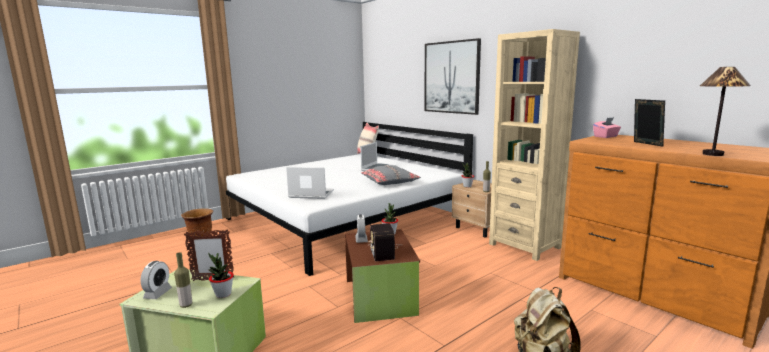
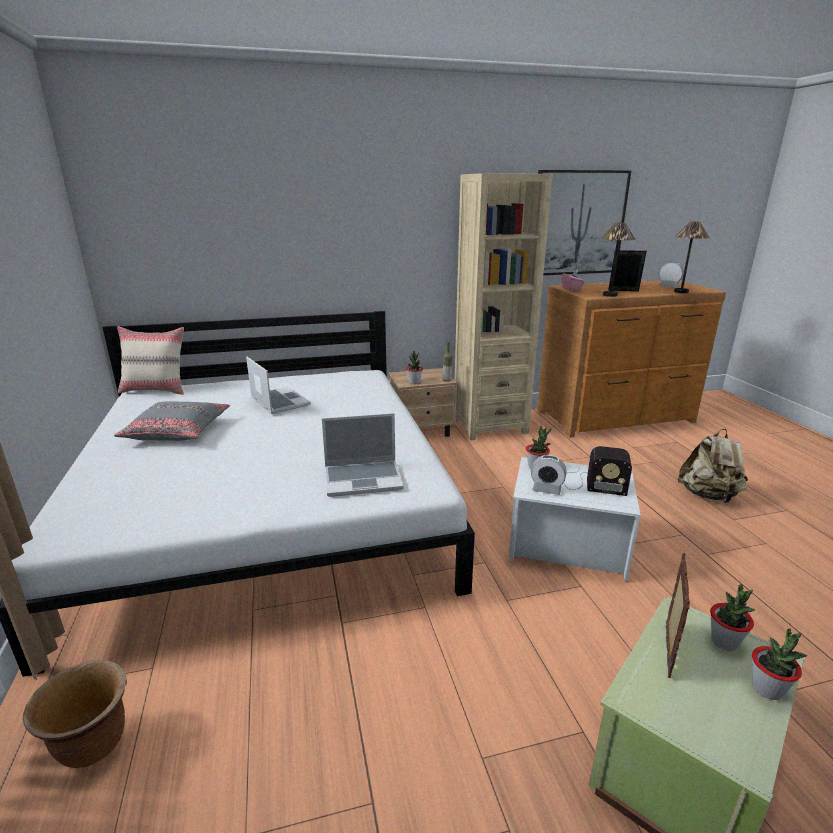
camera: 65 degrees left, 10 degrees up
(158, 293) = (722, 733): alarm clock -> alarm clock (668, 286)
(186, 305) = (767, 689): bottle -> potted plant
(310, 194) = (364, 479): laptop -> laptop turned 135 degrees counterclockwise
(381, 296) = (566, 545): brown storage box -> white storage box
(390, 182) = (366, 411): grey pillow -> grey pillow (177, 431)
(451, 77) = (333, 229): picture -> picture (578, 223)
(608, 143) = (609, 295): none -> table lamp

